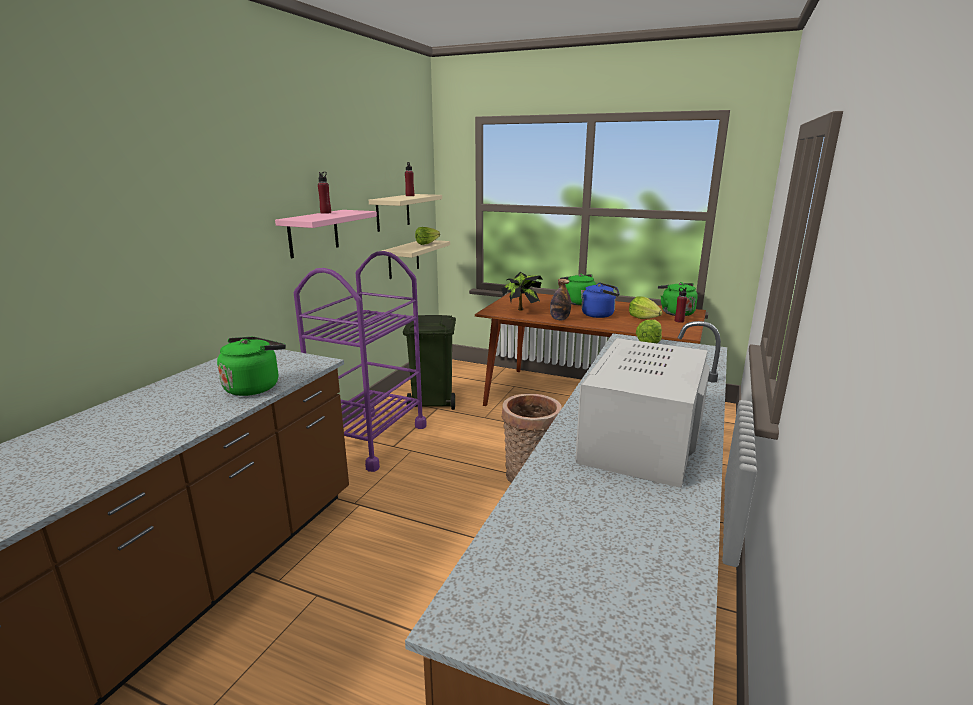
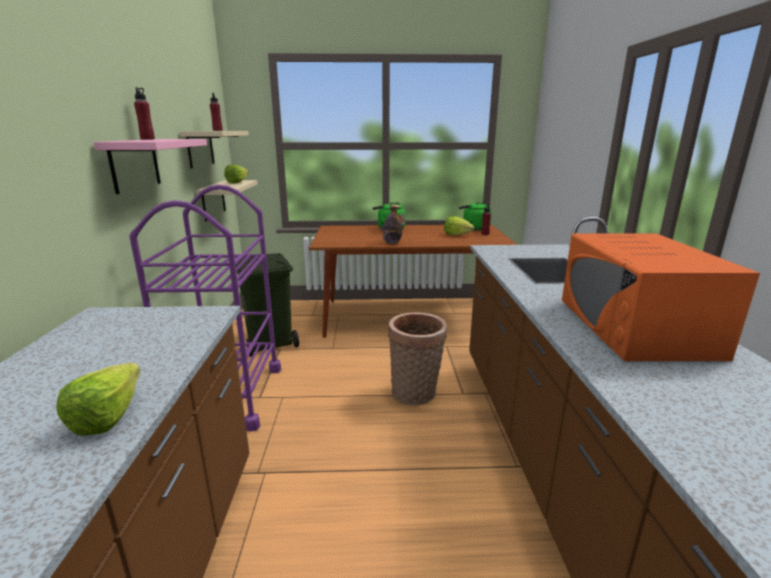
camera: 25 degrees left, 0 degrees up
(254, 386) = (151, 358): green kettle -> none
(521, 311) = (350, 240): potted plant -> none
(600, 315) = (420, 236): blue kettle -> none
(640, 440) = (634, 326): white microwave -> orange microwave
(651, 341) = (509, 247): lettuce -> lettuce (115, 413)

